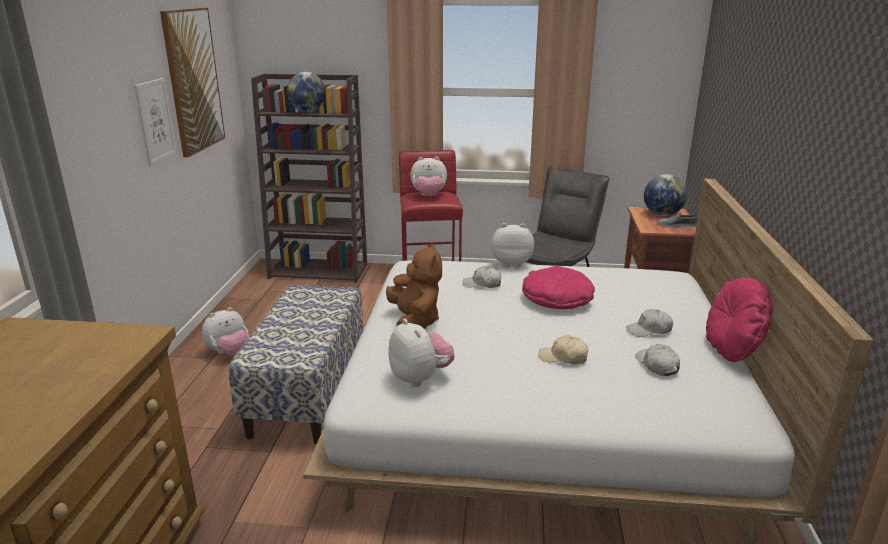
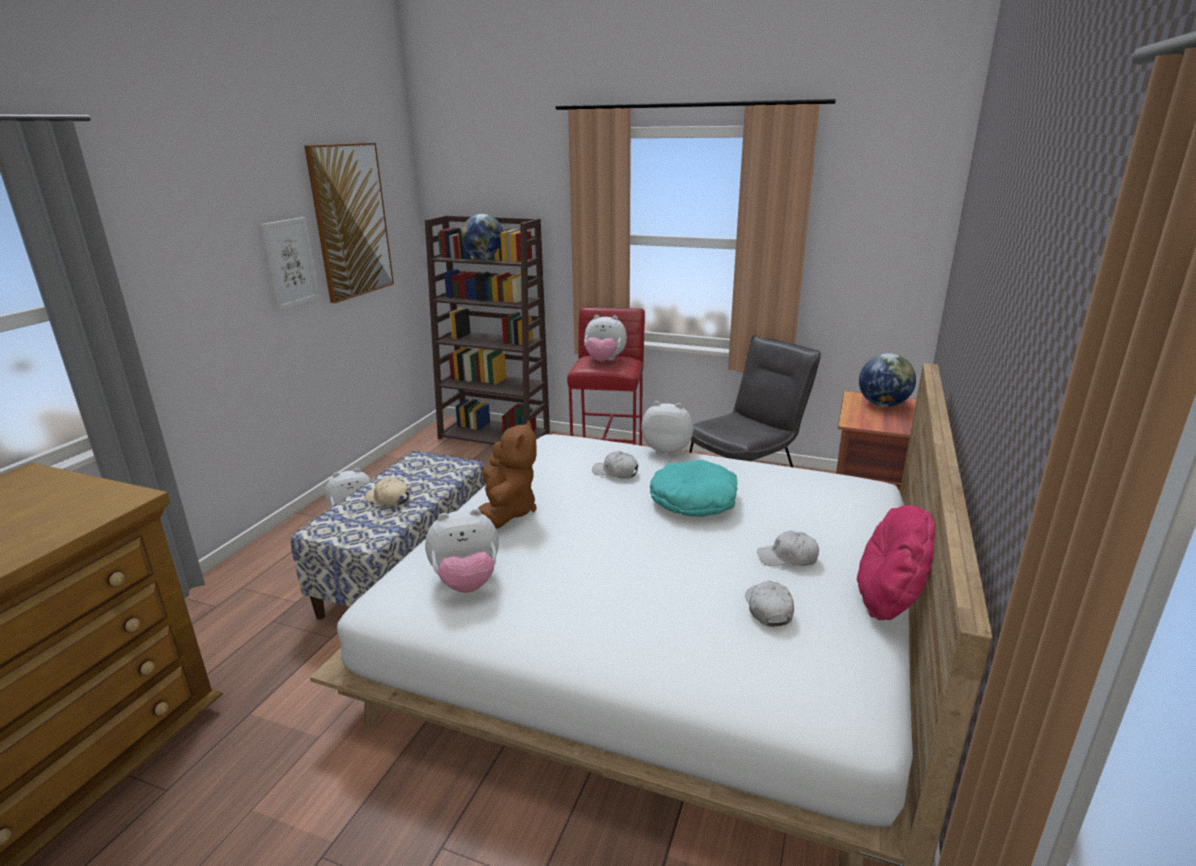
camera: 15 degrees right, 0 degrees up
(420, 378) = (466, 582): plush toy -> plush toy turned 90 degrees clockwise
(556, 298) = (692, 501): pink pillow -> turquoise pillow
(563, 357) = (652, 580): beige cap -> beige cap (388, 499)
(676, 225) = (893, 420): grey shoe -> none

